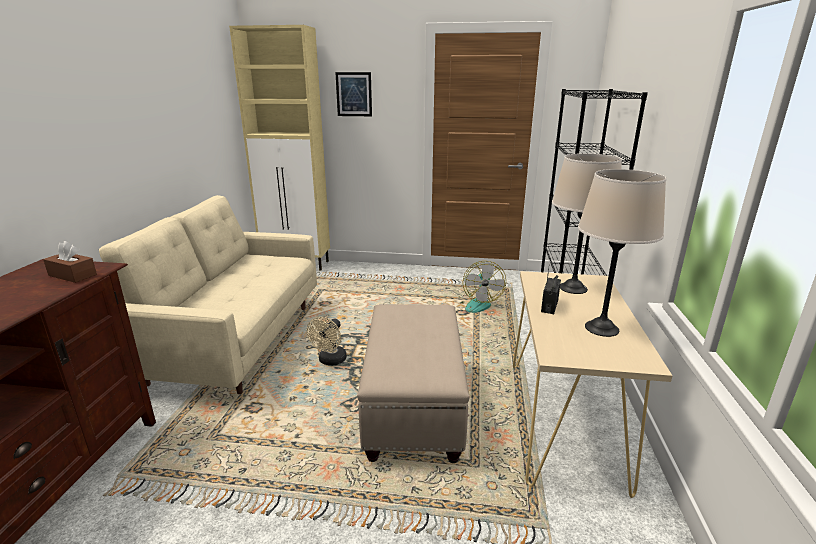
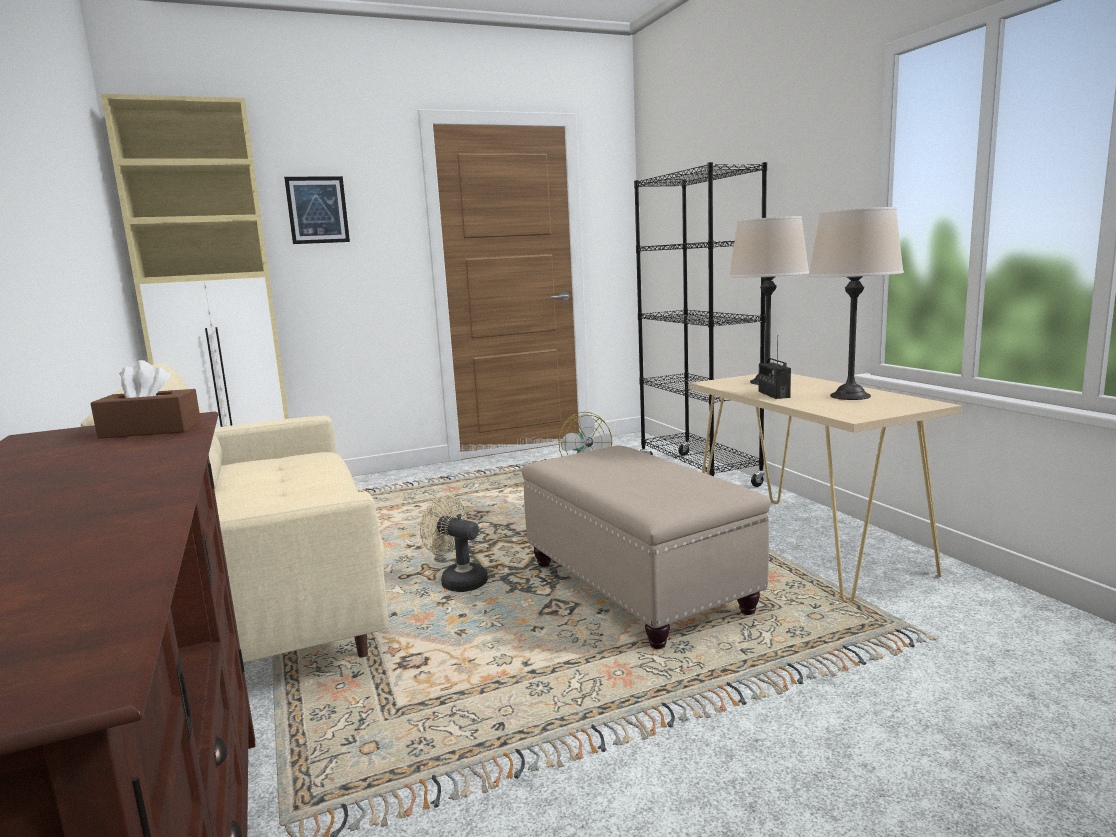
camera: 30 degrees left, 10 degrees down
(330, 361) = (458, 581): beige fan -> beige fan turned 135 degrees clockwise

